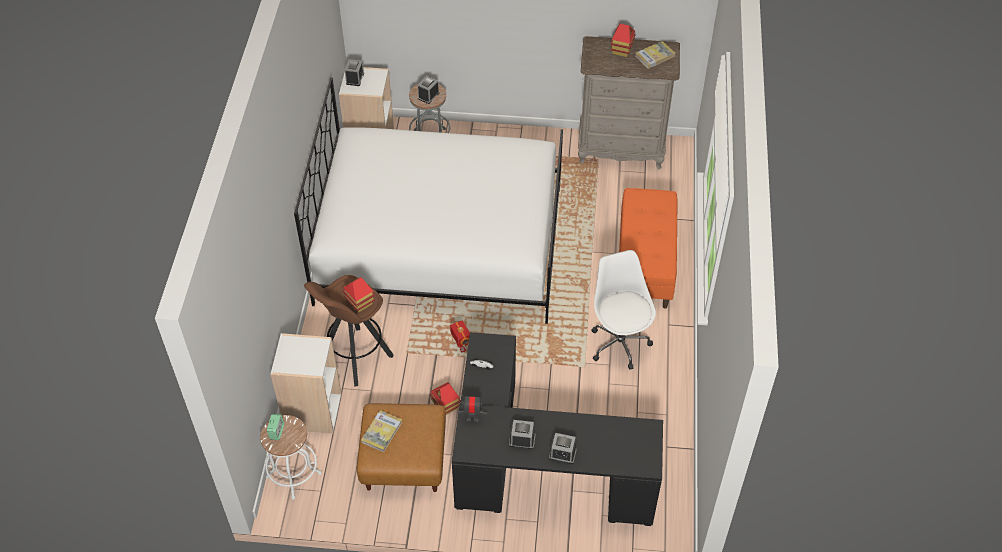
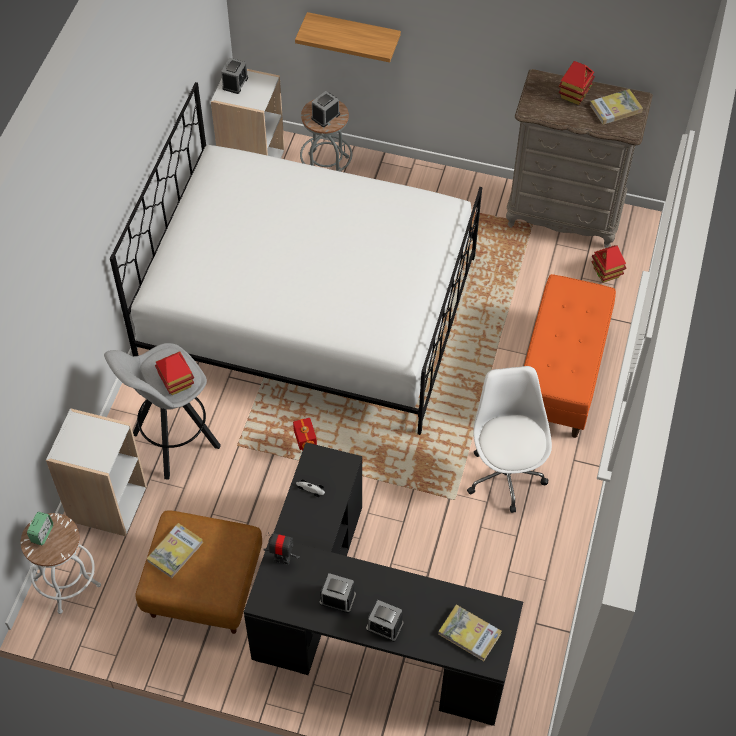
camera: 10 degrees right, 5 degrees up
(355, 357) = (173, 441): brown stool -> grey stool
(444, 28) = (353, 34): none -> shelf
(446, 406) = (270, 523): toy house -> toy house (606, 272)
(628, 449) = (469, 634): none -> book

